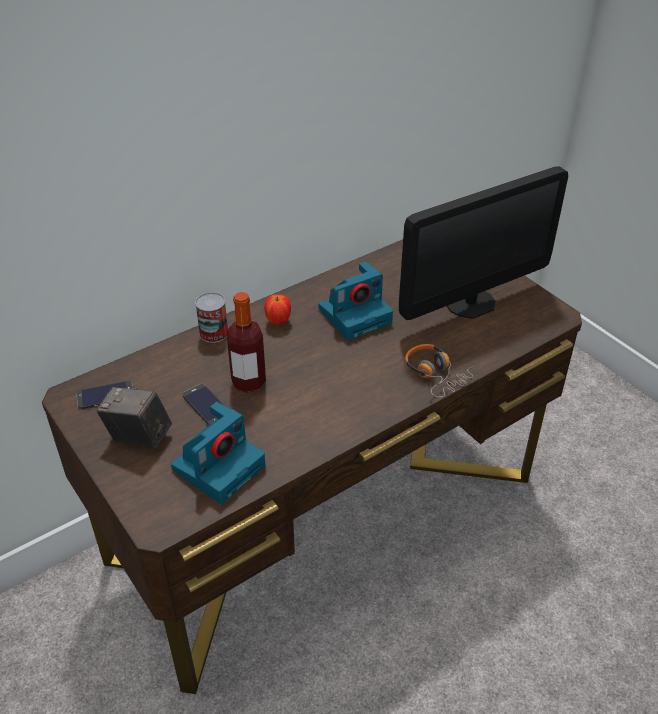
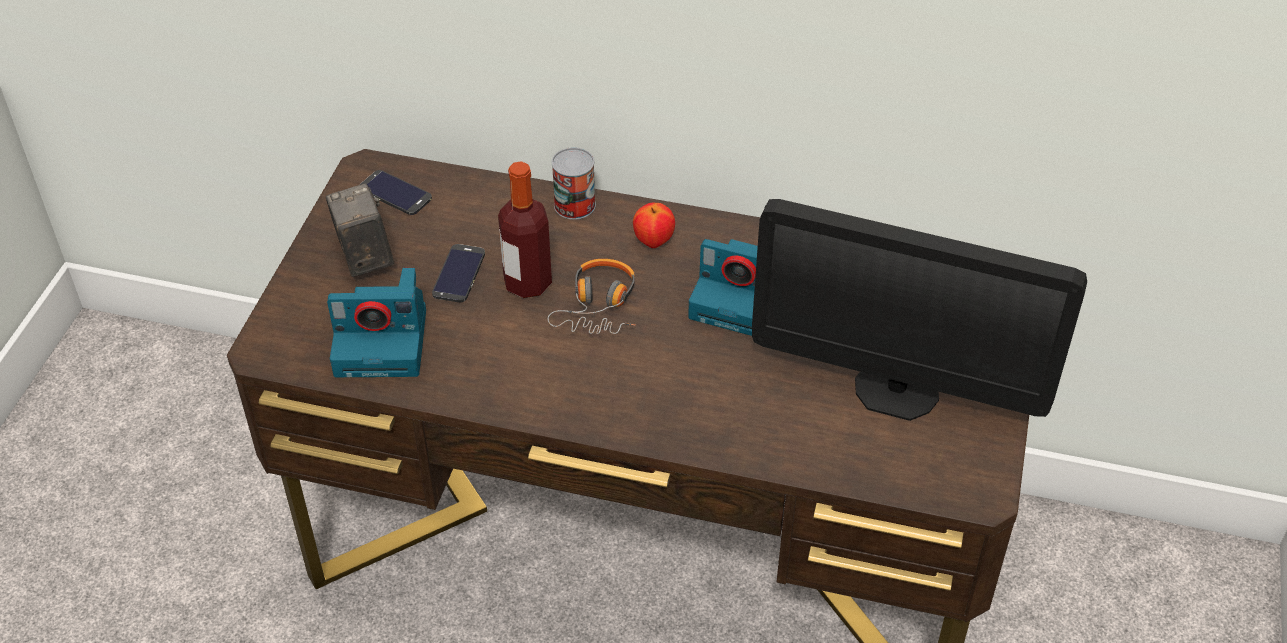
camera: 50 degrees right, 5 degrees up
(436, 374) = (716, 433): headphones -> headphones (599, 306)

